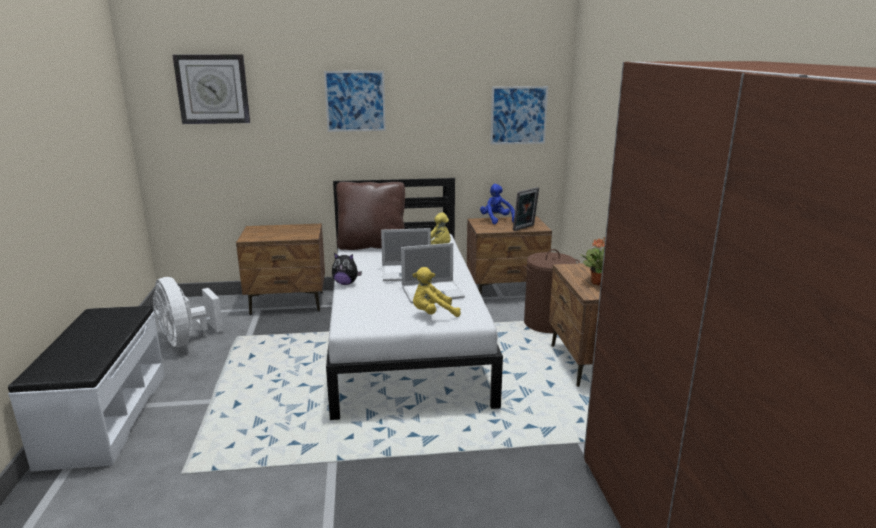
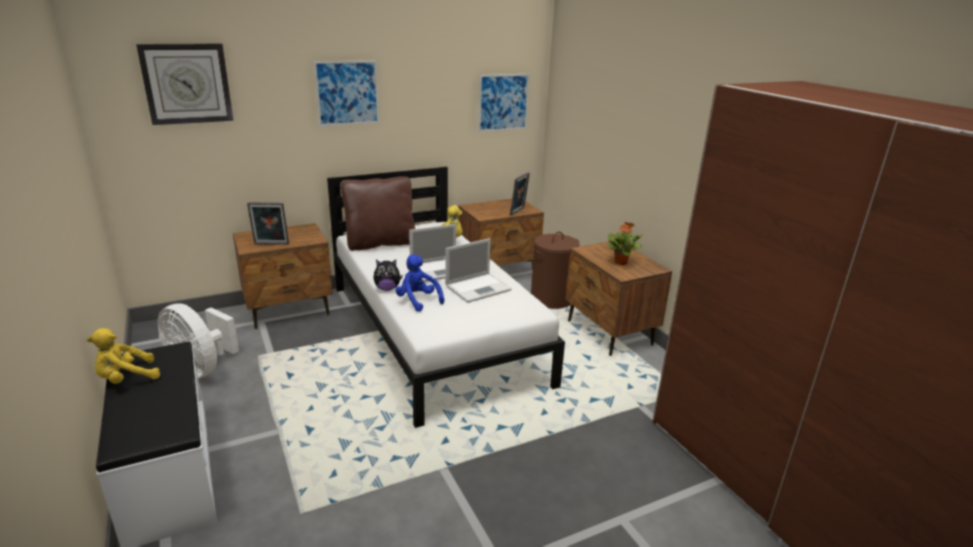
camera: 20 degrees left, 5 degrees up
(268, 237) = (271, 244): none -> picture frame
(433, 314) = (495, 311): yellow plush toy -> yellow plush toy (126, 379)
(496, 220) = (486, 205): blue plush toy -> blue plush toy (417, 301)

